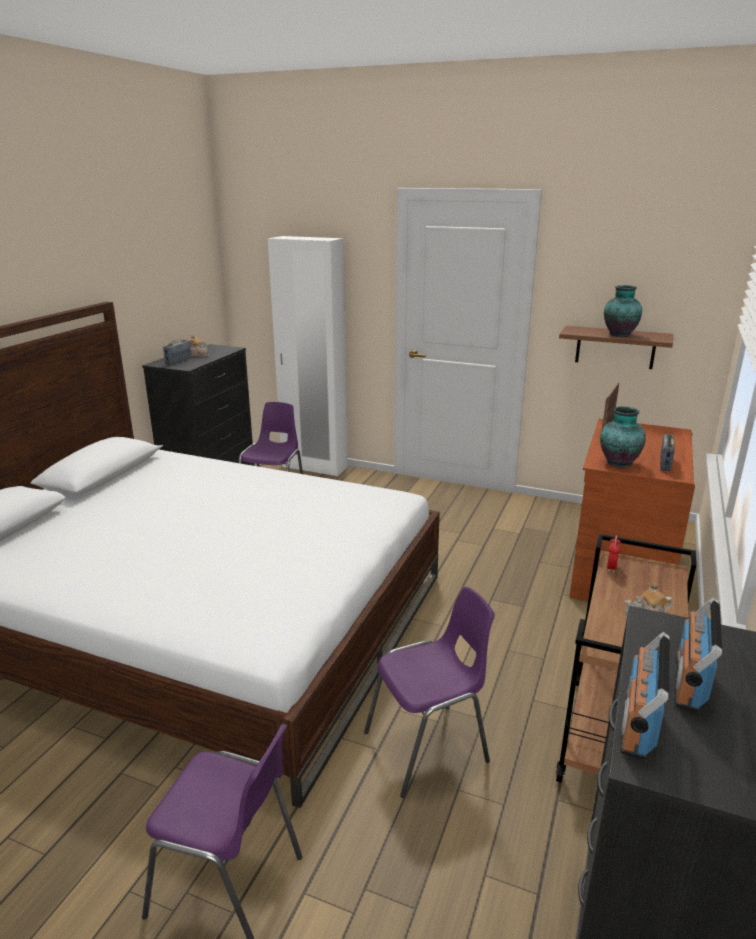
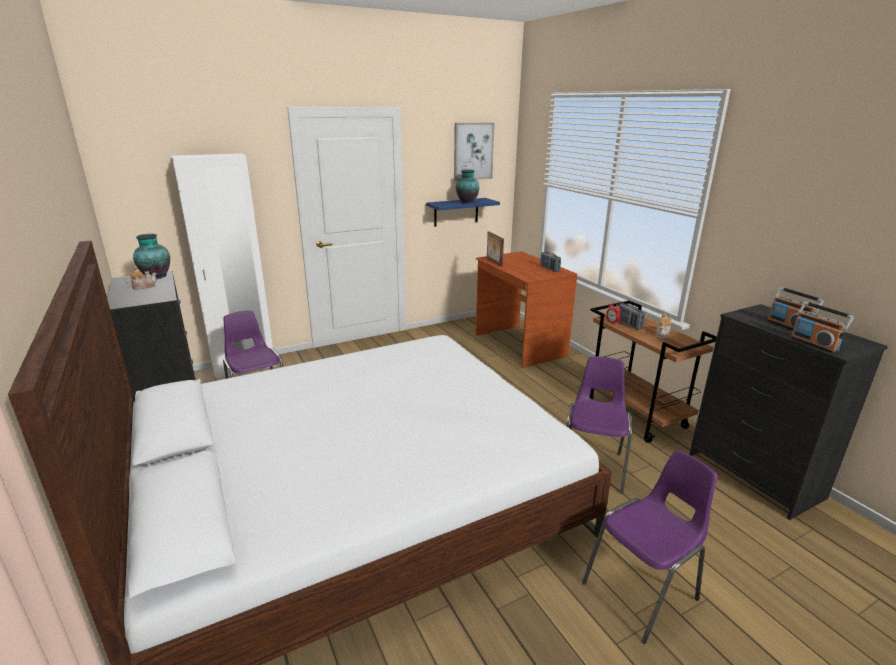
camera: 50 degrees left, 0 degrees up
(178, 361) = (139, 296): radio -> radio (629, 324)
(615, 347) = (456, 212): brown shelf -> blue shelf
(617, 463) = (534, 275): vase -> vase (155, 277)
(658, 259) = (473, 151): none -> picture

